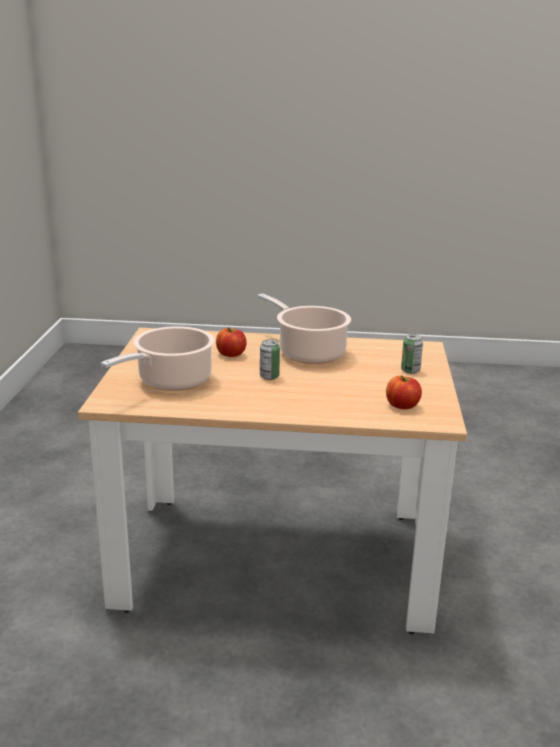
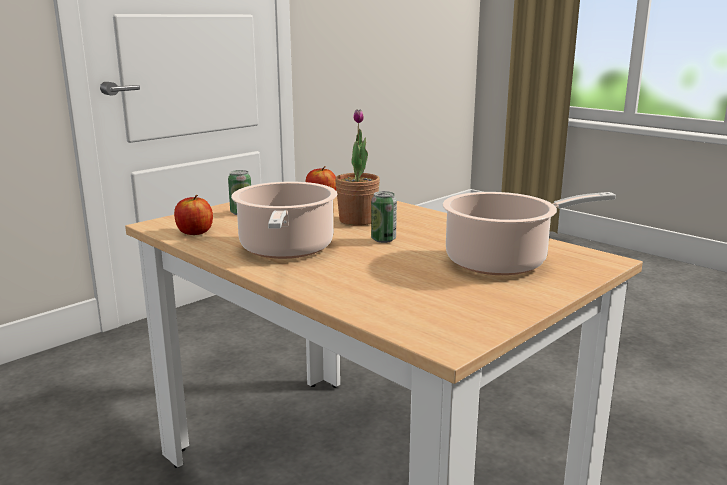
camera: 140 degrees left, 5 degrees down
(231, 354) = (379, 272): apple -> apple (195, 232)
(319, 388) = (357, 220): none -> potted plant

